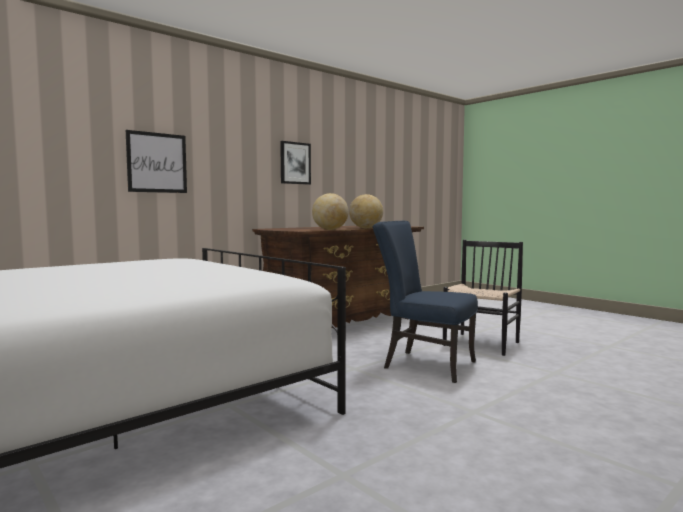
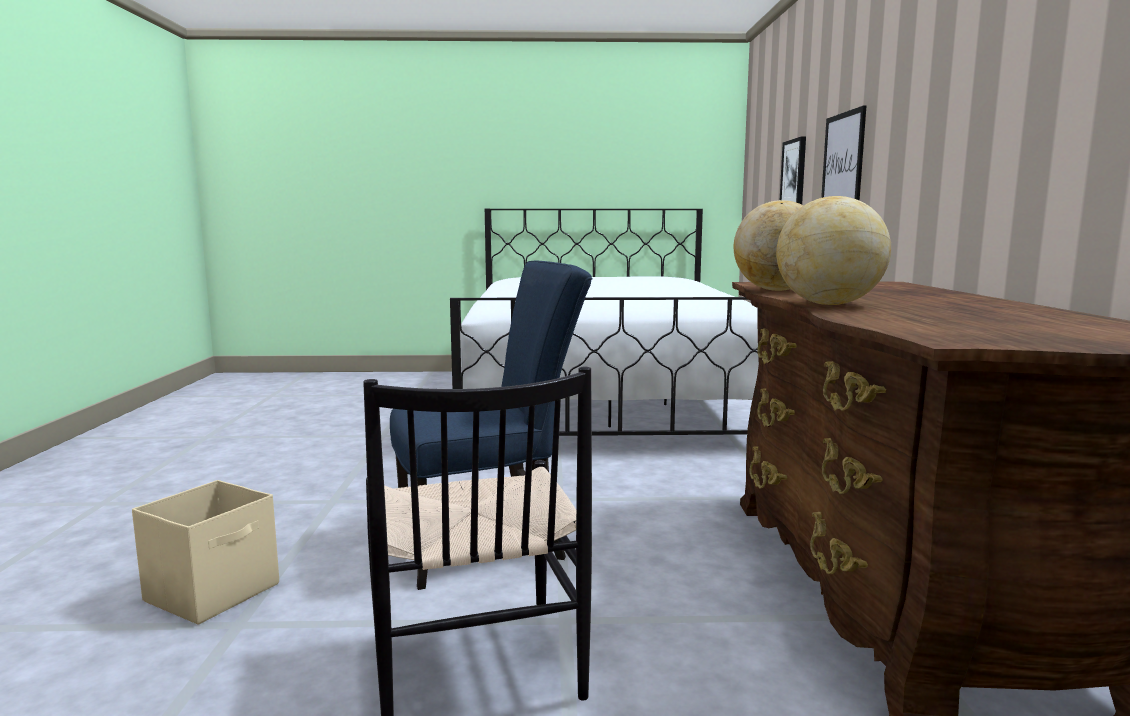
camera: 130 degrees right, 5 degrees up
(295, 163) = (1011, 102): picture -> picture (794, 173)
(564, 385) = (214, 592): none -> beige storage box

